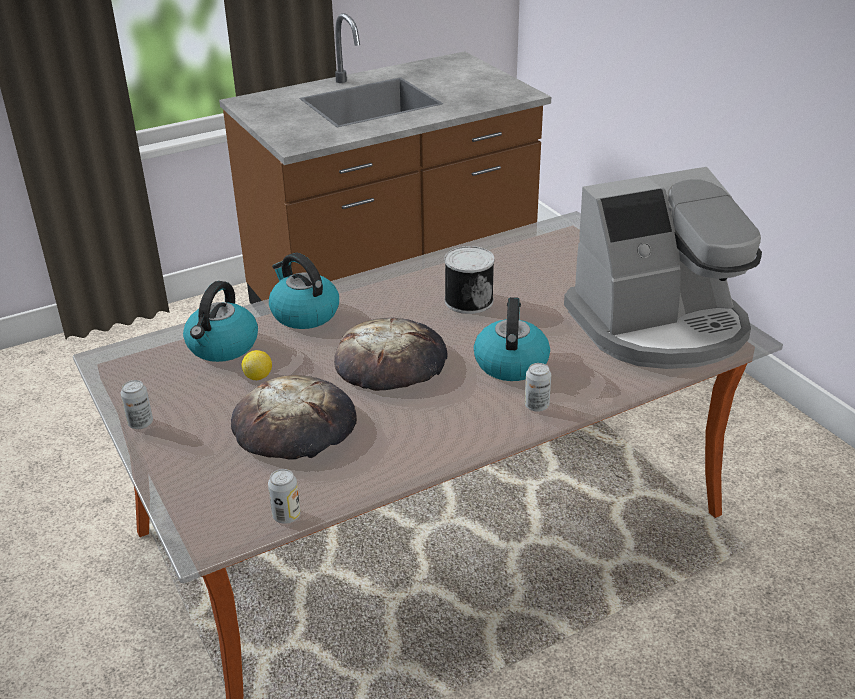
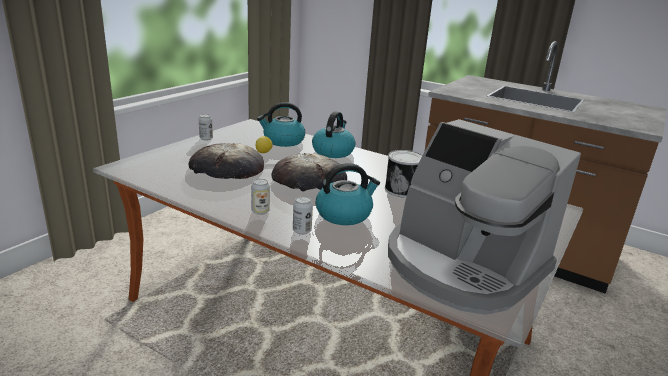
camera: 60 degrees right, 10 degrees down
(286, 516) = (147, 180): can -> can (260, 211)

